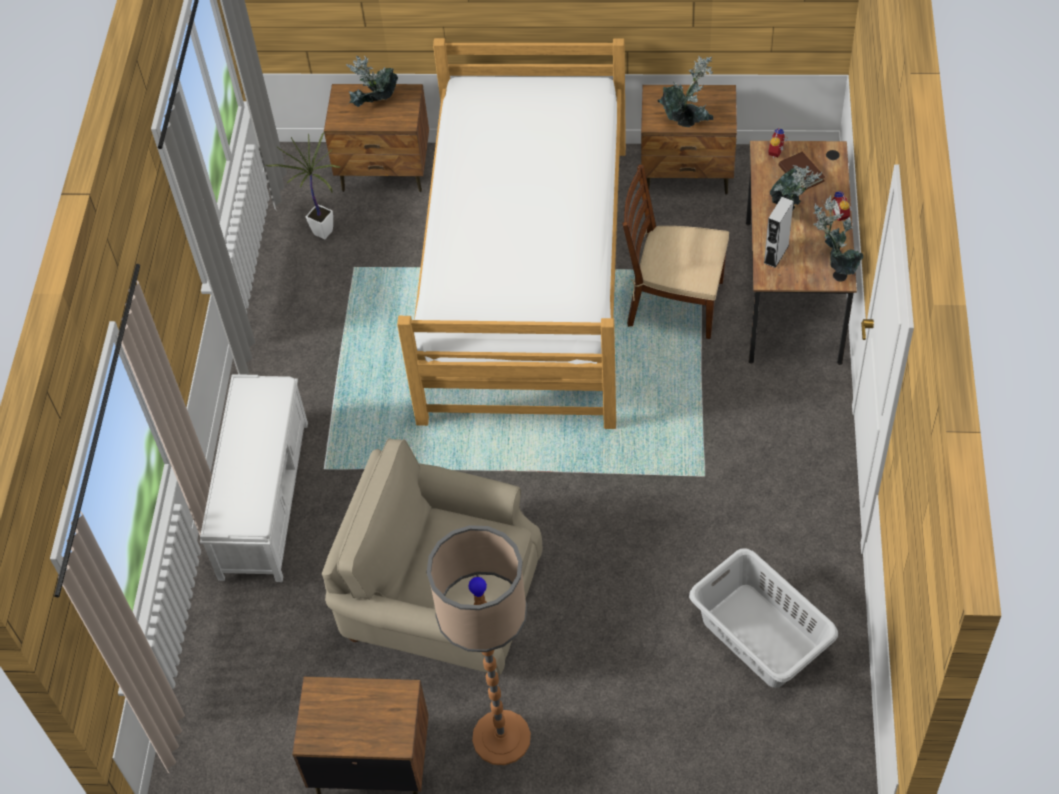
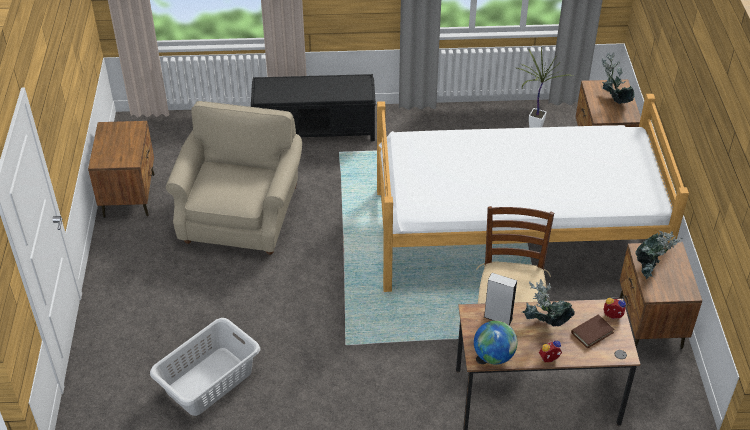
camera: 80 degrees right, 10 degrees down
(264, 498) = (316, 129): white bench -> black bench
(501, 738) = (141, 251): floor lamp -> none
(835, 264) = (493, 356): potted plant -> globe

